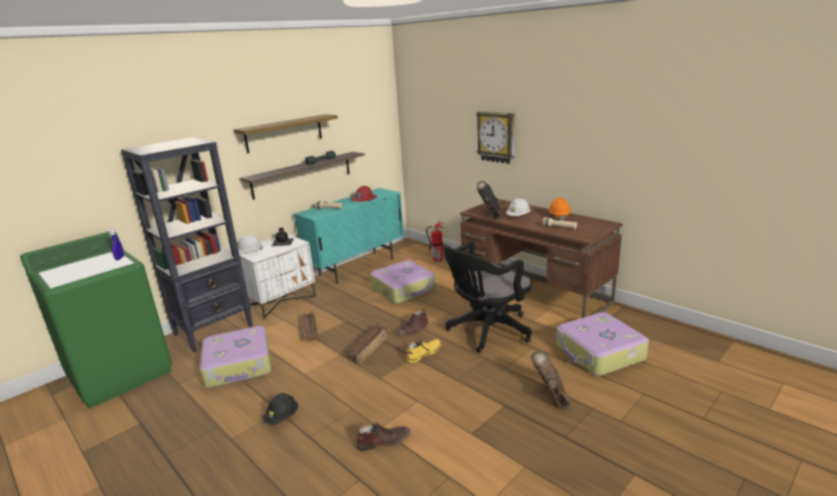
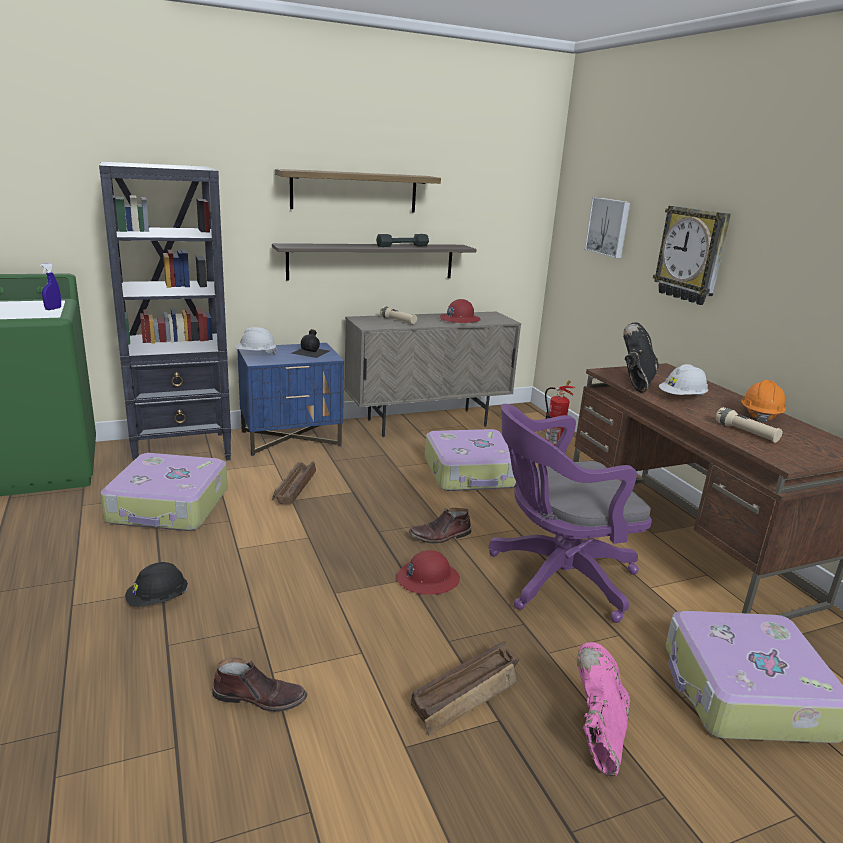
camera: 20 degrees right, 0 degrees up
(281, 301) = (291, 439): white nightstand -> blue nightstand
(357, 267) = (427, 423): turquoise cabinet -> beige cabinet
(369, 347) = (355, 541): crate -> crate (468, 694)
(423, 353) = (427, 579): yellow boot -> red hard hat
(439, 126) = (609, 227): none -> picture
(486, 331) = (555, 578): black office chair -> purple office chair
(551, 395) = (598, 736): brown boot -> pink boot

